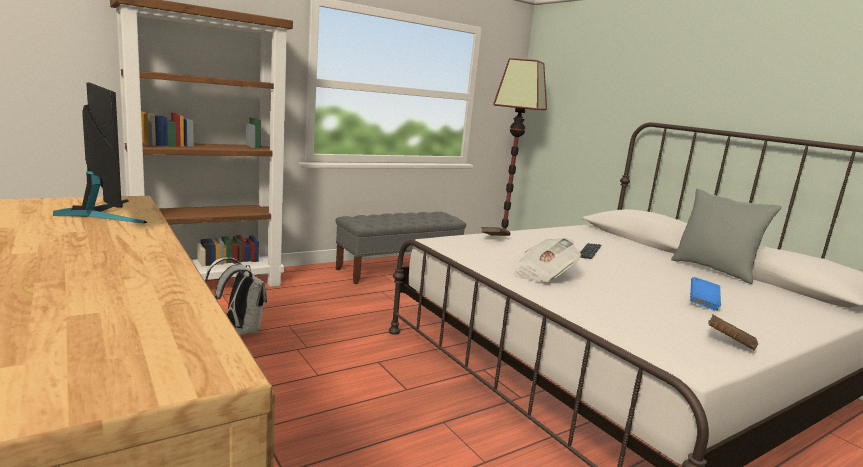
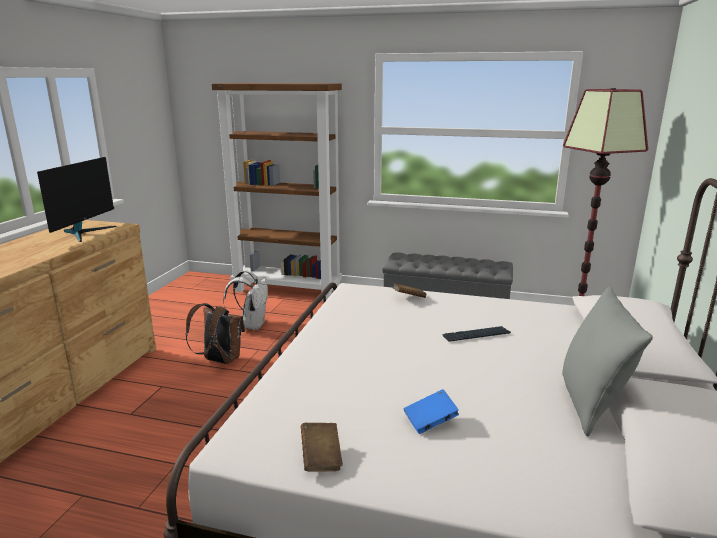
camera: 50 degrees right, 5 degrees up
(276, 375) = (220, 361): none -> brown backpack
(543, 275) = (347, 340): newspaper -> none

